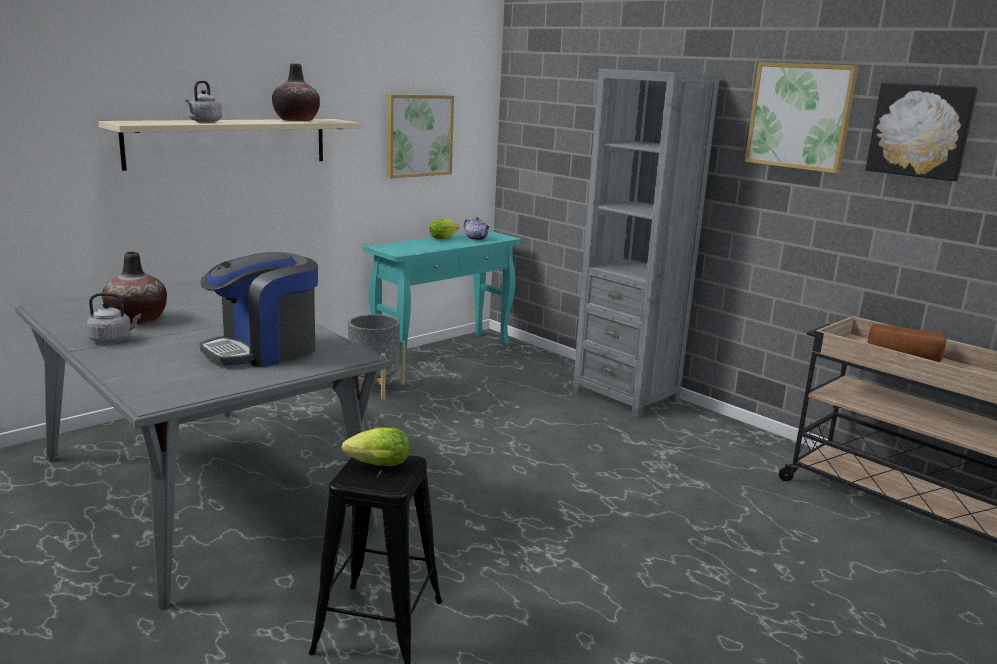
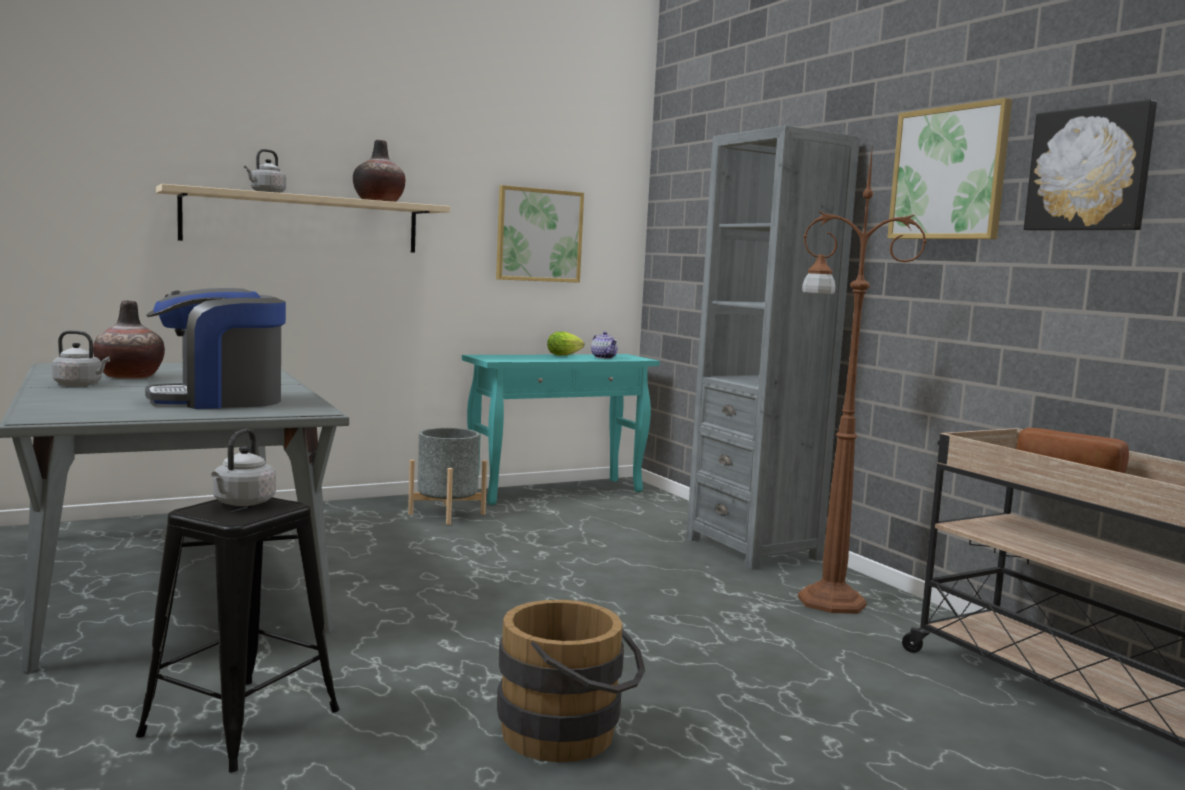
camera: 15 degrees right, 10 degrees down
(375, 465) = (242, 503): lettuce -> grey kettle
(616, 593) = (569, 735): none -> brown bucket
(706, 441) = (827, 600): none -> brown floor lamp

